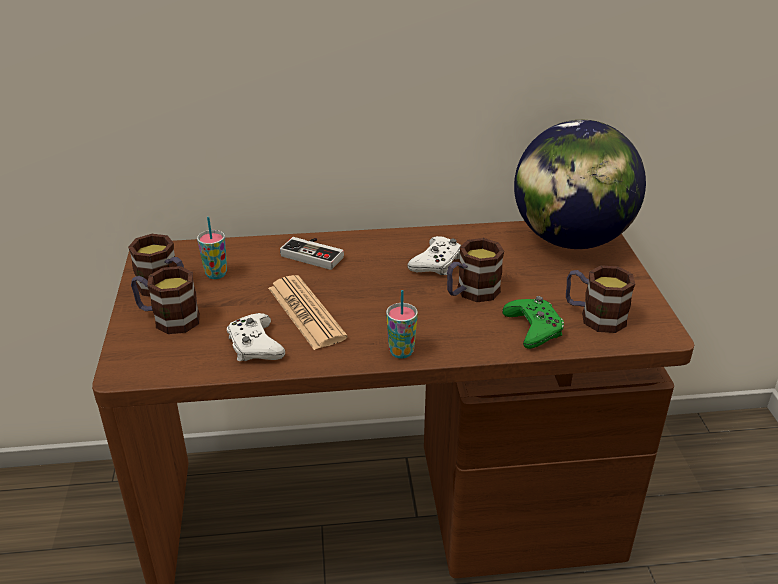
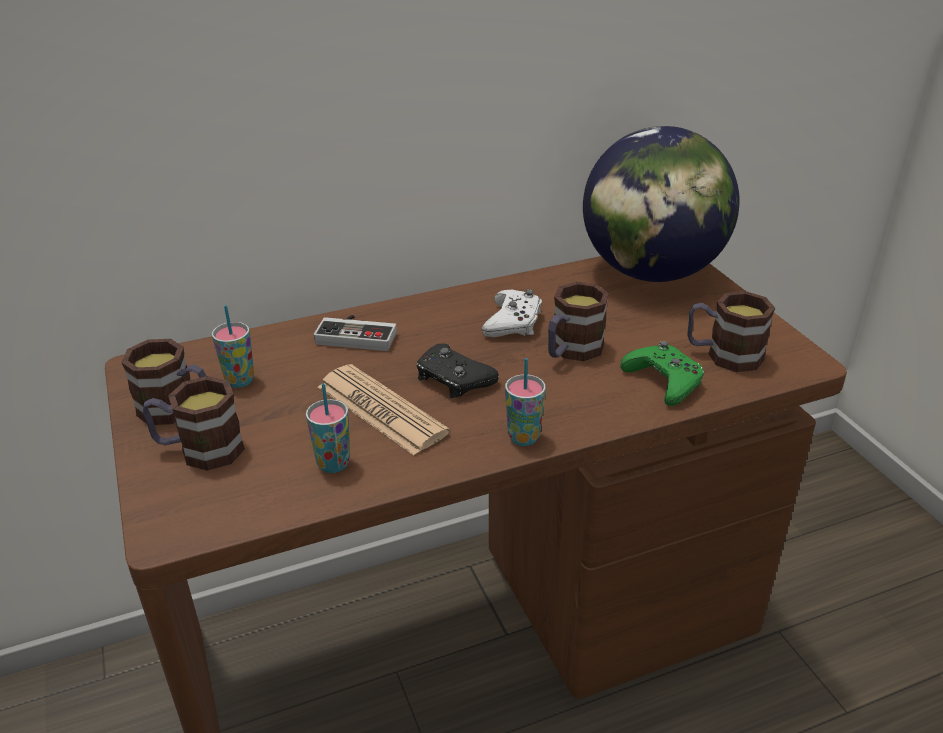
camera: 15 degrees left, 0 degrees up
(255, 345) = (333, 464): white game controller -> cup
(370, 299) = (453, 379): none -> black game controller

